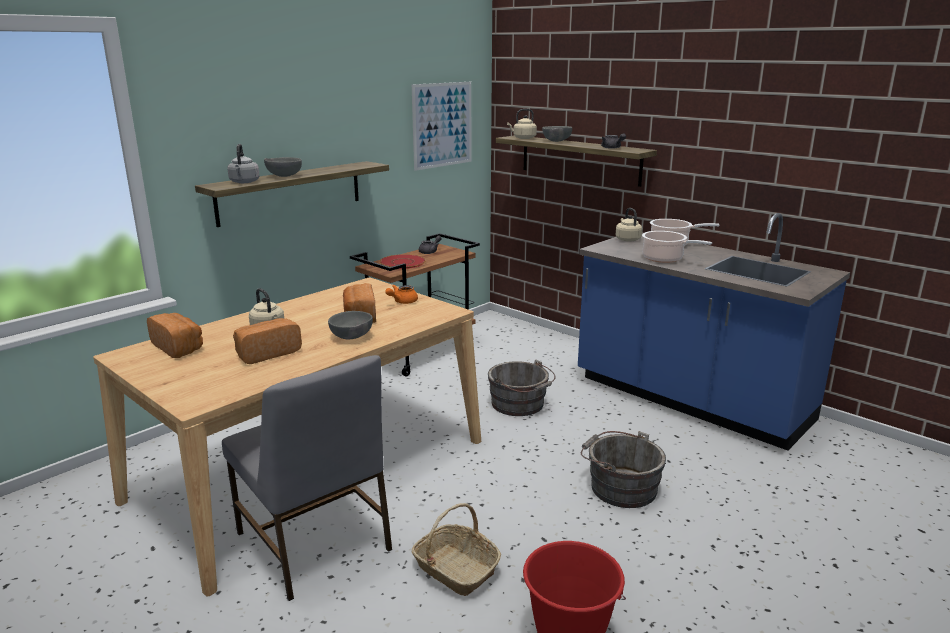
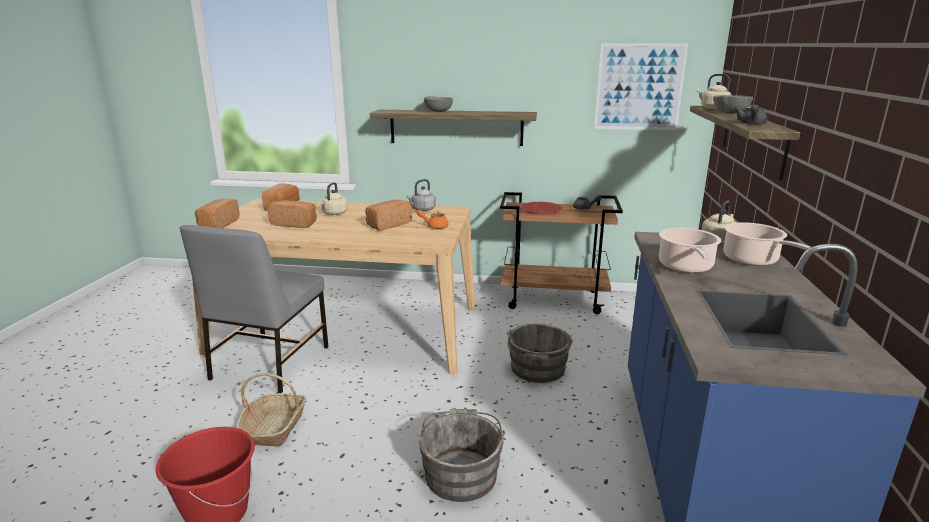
camera: 55 degrees right, 0 degrees up
(174, 394) = (218, 224): none -> bread
(244, 182) = (403, 111): grey kettle -> grey kettle (422, 209)
(351, 337) = (346, 233): grey bowl -> none

